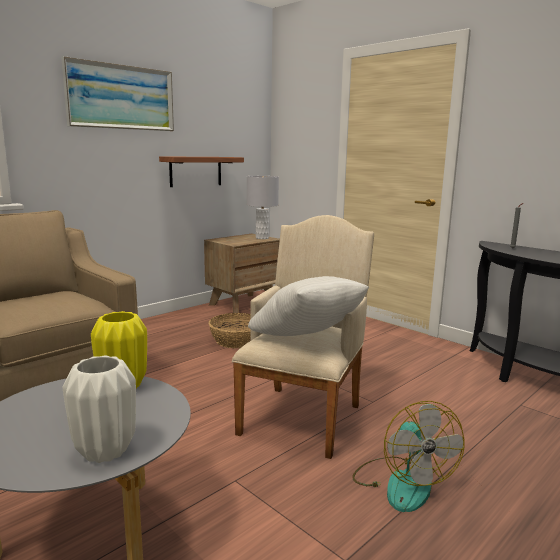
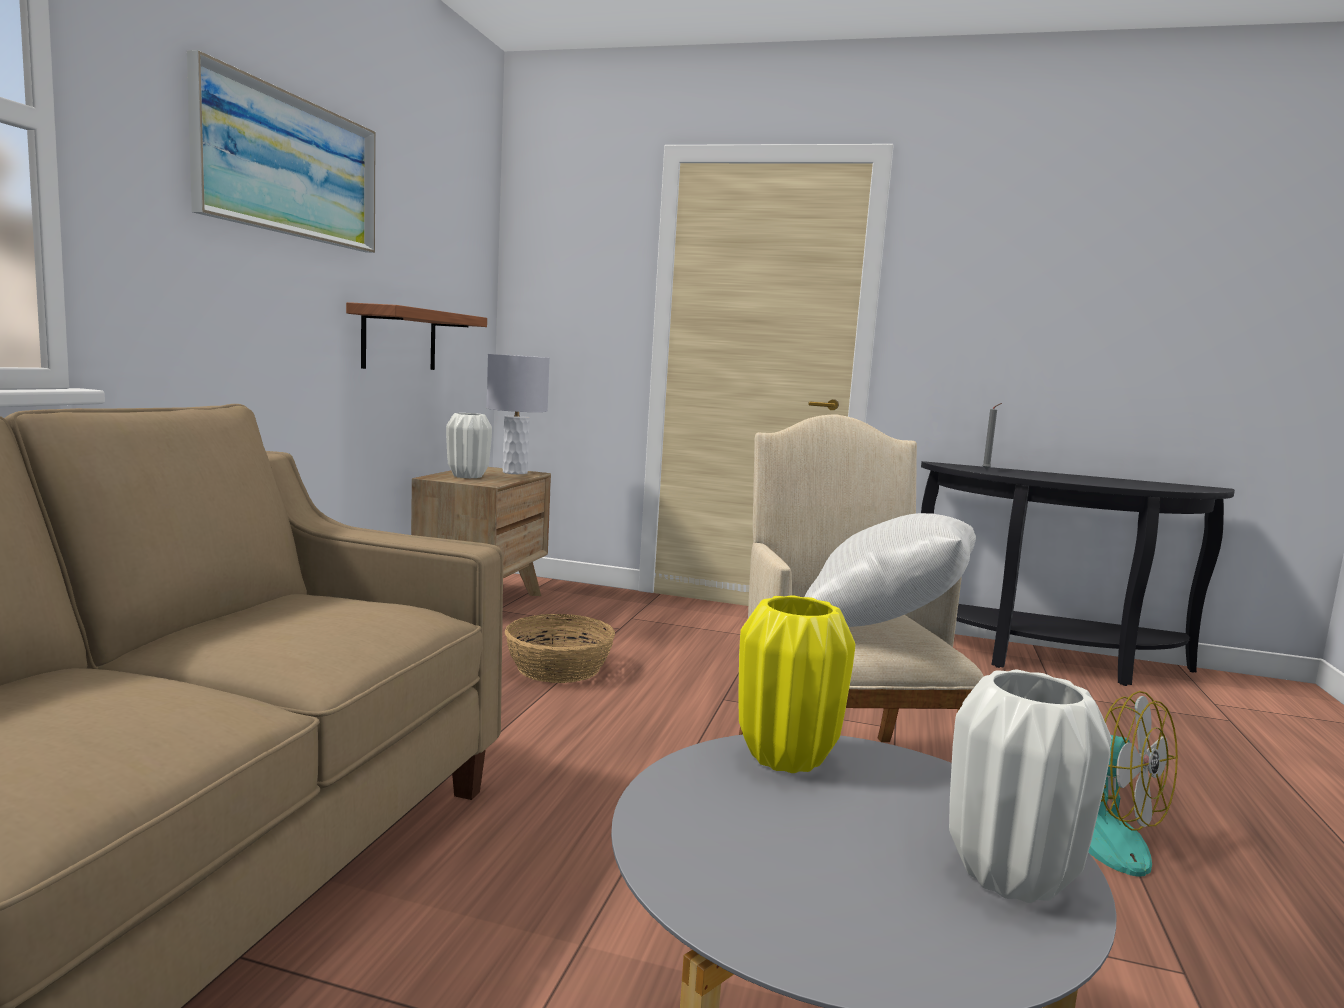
camera: 30 degrees left, 5 degrees down
(232, 239) = (467, 476): none -> white vase

